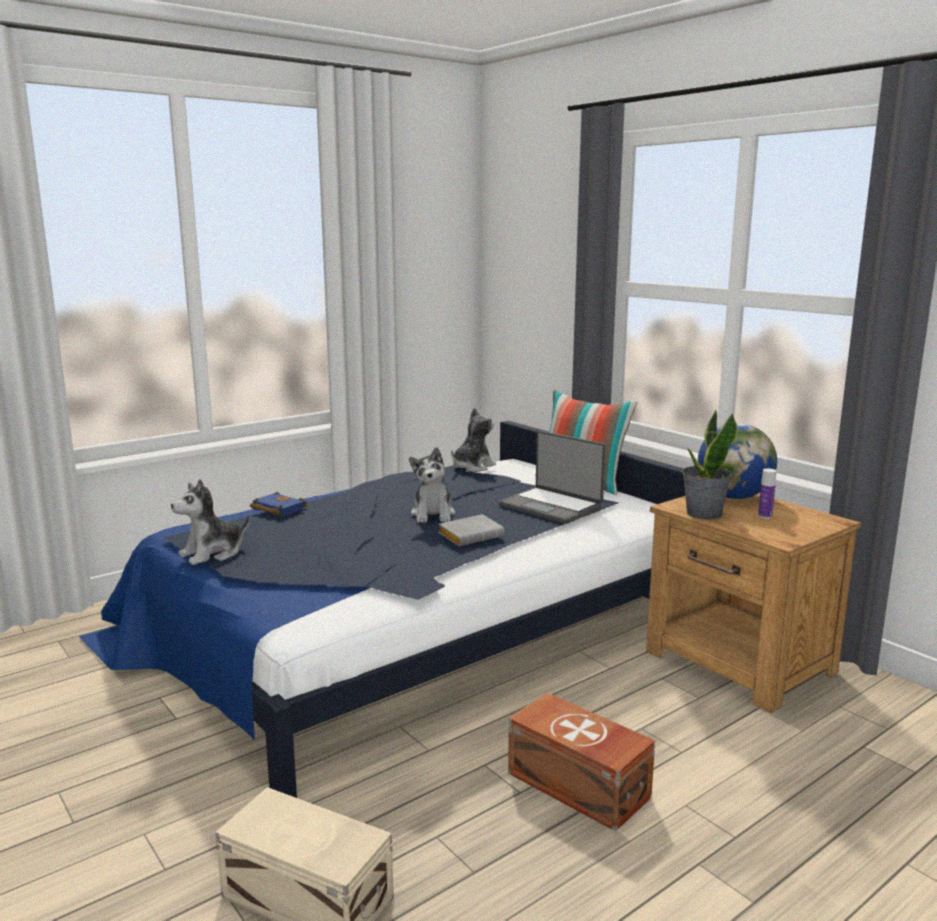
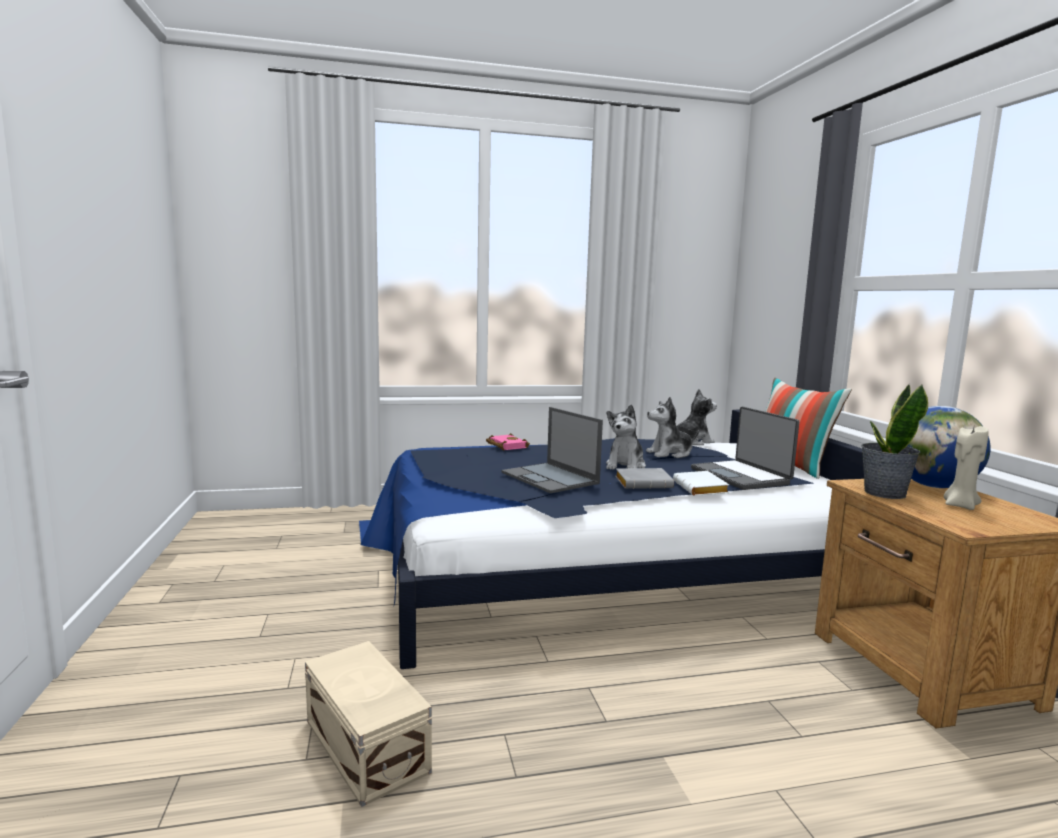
camera: 25 degrees right, 5 degrees down
(213, 553) = (432, 464): plush toy -> plush toy (670, 454)
(276, 509) = (505, 446): blue book -> pink book
(373, 548) = (550, 478): none -> laptop
(529, 531) = (702, 489): none -> white book
(578, 787) = (667, 734): brown storage box -> none
(765, 516) = (960, 505): bottle -> beige candle

